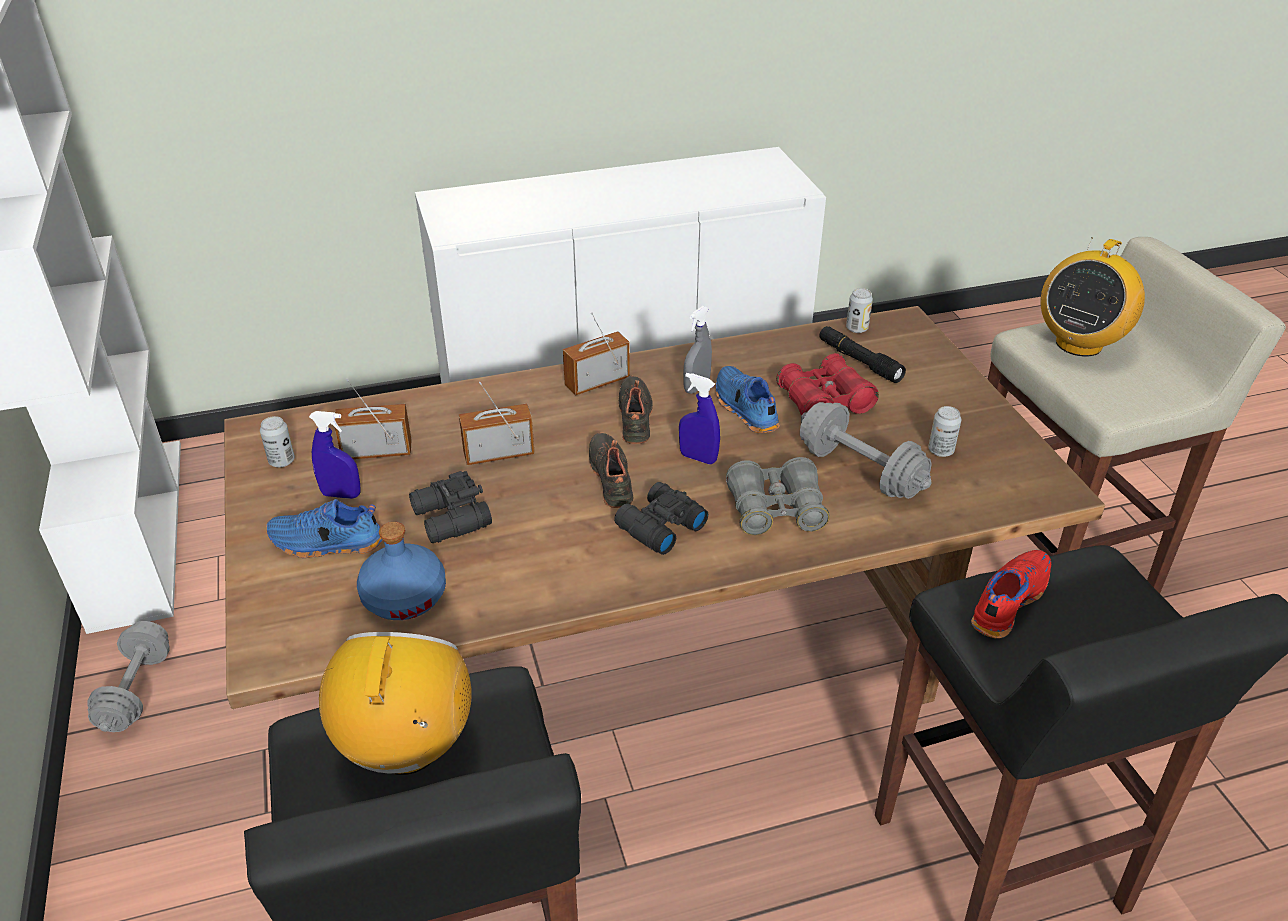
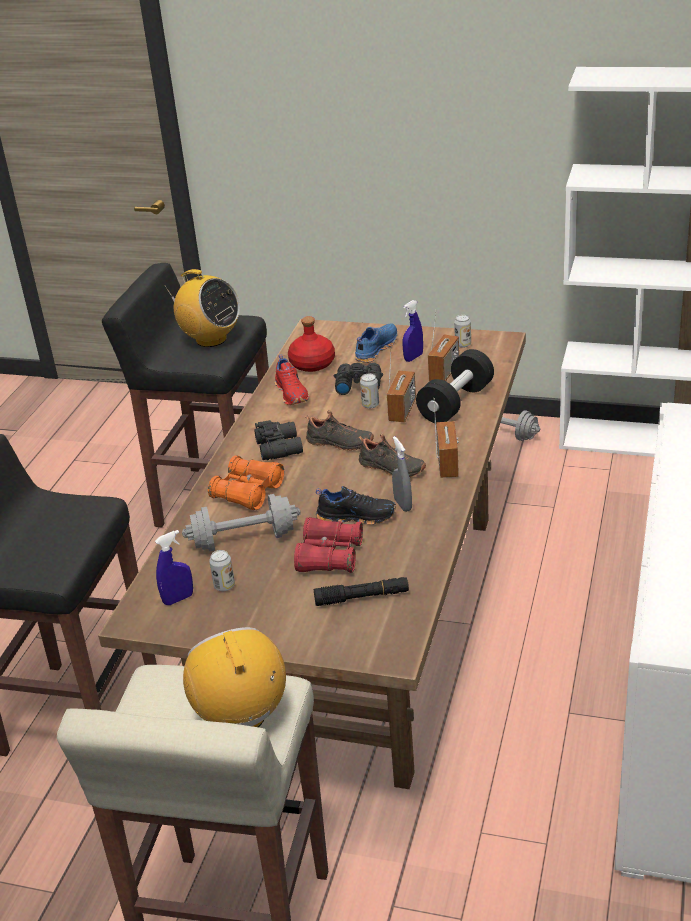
camera: 125 degrees right, 5 degrees down
(404, 596) = (313, 364): blue bottle -> red bottle
(456, 417) = (456, 403): none -> black dumbbell
(698, 458) = (325, 479): blue spray bottle -> blue spray bottle (178, 599)
(744, 409) = (356, 516): blue shoe -> black shoe
(776, 510) = (248, 492): grey binoculars -> orange binoculars
(856, 328) = (409, 619): can -> can (370, 405)
(1007, 601) = (79, 523): red shoe -> red shoe (292, 393)

